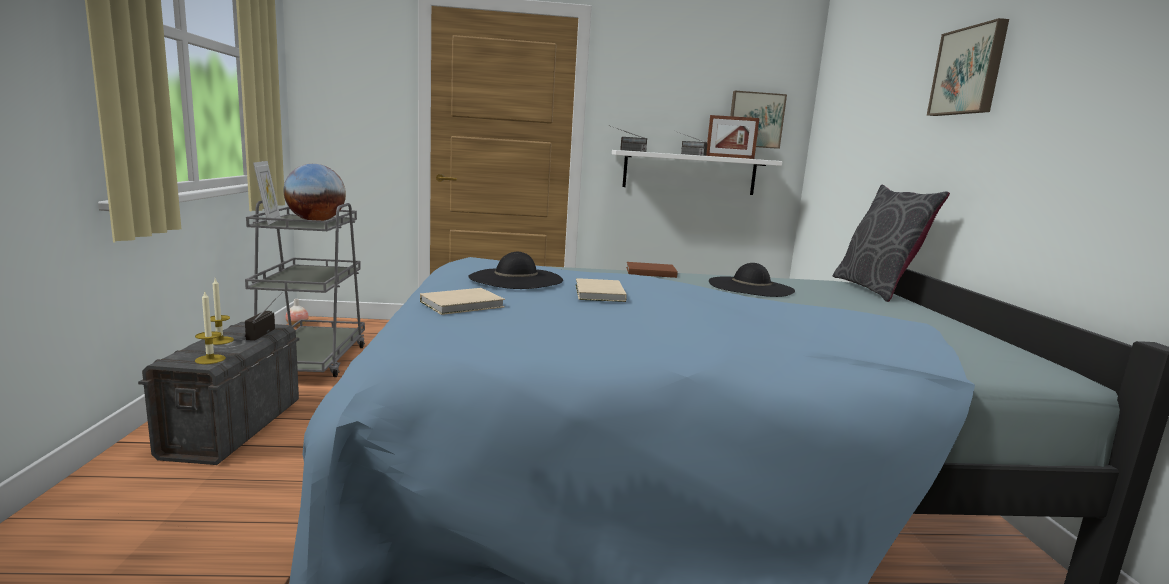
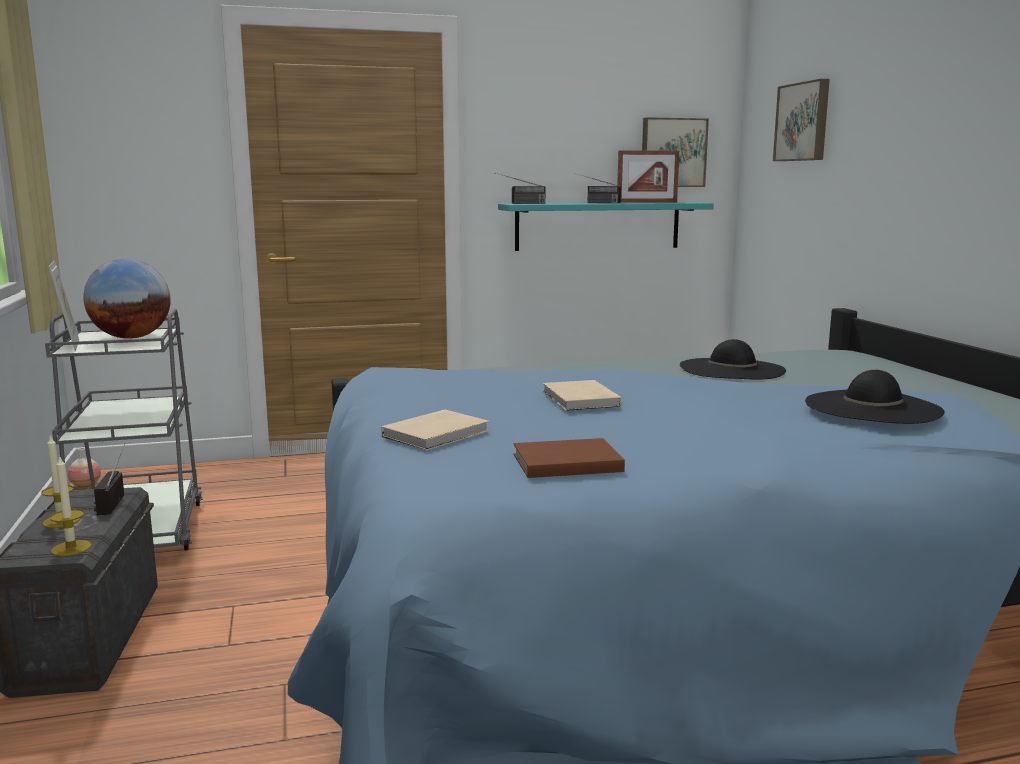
camera: 10 degrees left, 0 degrees up
(516, 279) = (464, 391): black hat -> black hat (872, 407)
(649, 272) = (601, 363): brown book -> brown book (564, 462)
(689, 173) = (598, 226): white shelf -> turquoise shelf
(875, 289) = (865, 356): grey pillow -> none
(969, 71) = (951, 94): picture -> picture (803, 122)

